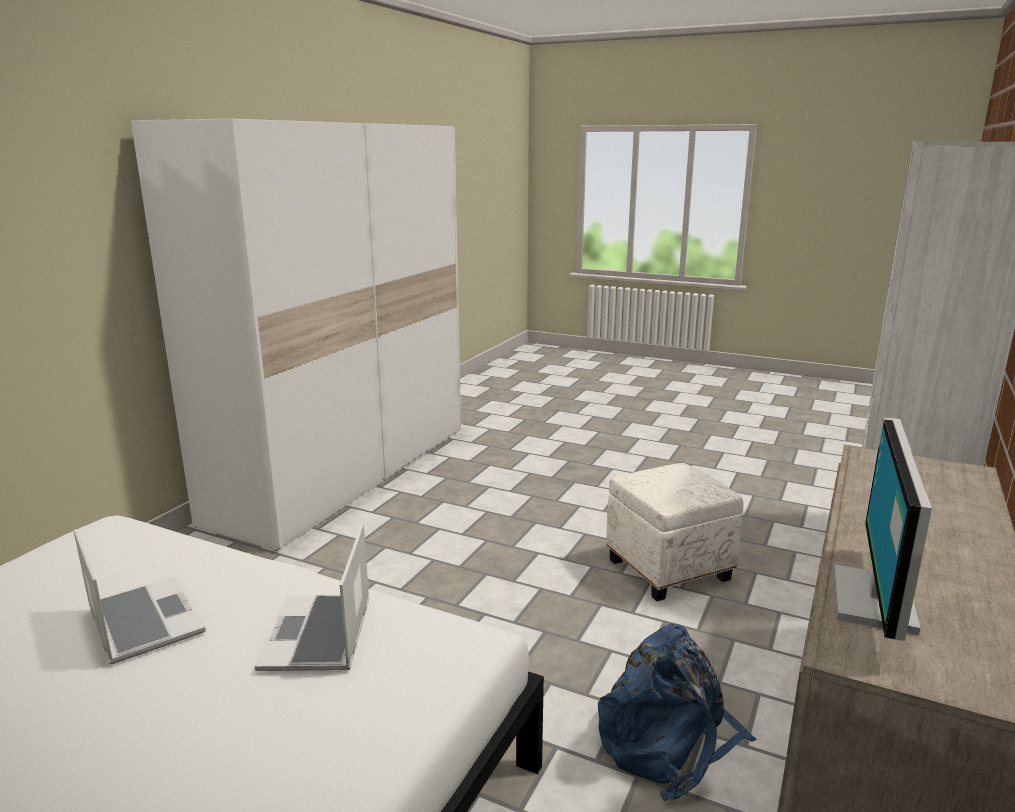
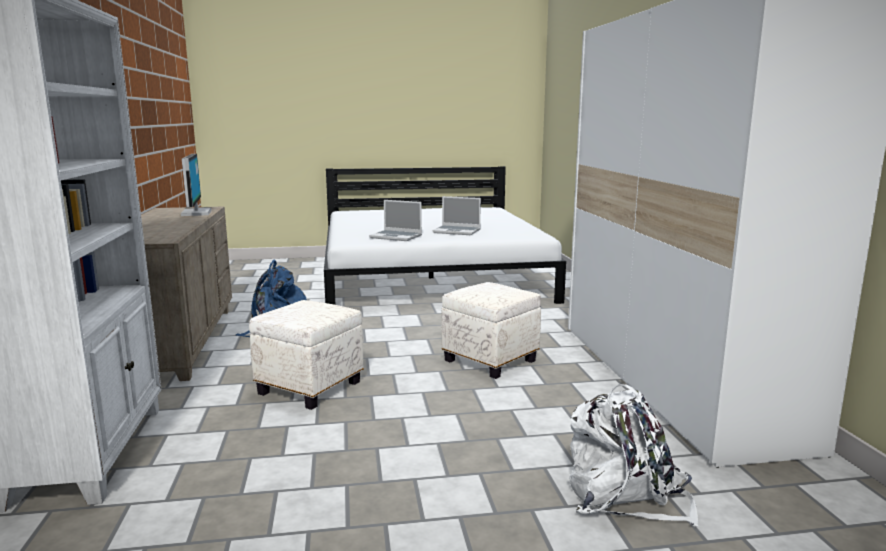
camera: 145 degrees right, 5 degrees down
(319, 636) = (396, 237): laptop -> laptop turned 150 degrees clockwise
(442, 541) = (491, 361): none -> white ottoman
(529, 436) = (625, 496): none -> white backpack

